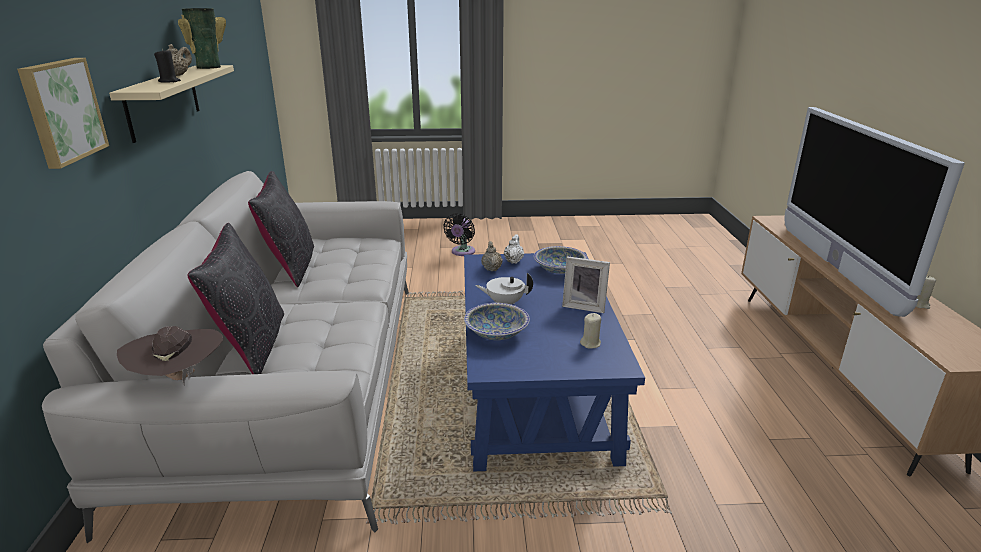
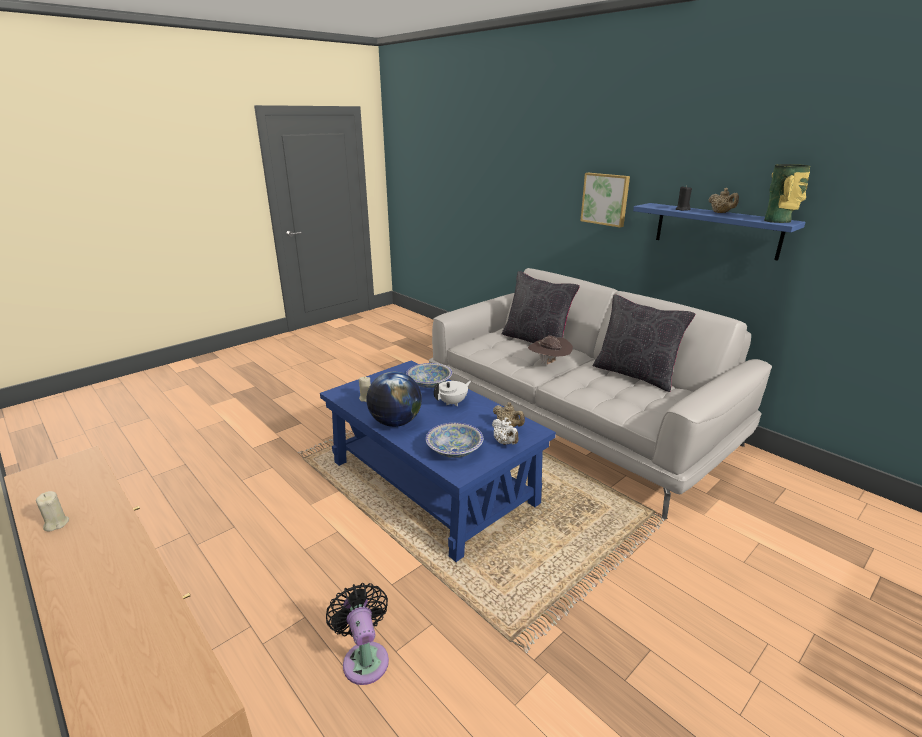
camera: 140 degrees right, 0 degrees up
(163, 101) = (716, 230): beige shelf -> blue shelf
(180, 379) = (495, 301): brown hat -> brown hat (549, 364)
(462, 252) = (771, 640): black fan -> black fan (364, 658)
(584, 306) = (395, 422): picture frame -> globe
(835, 267) = (129, 562): television -> none

